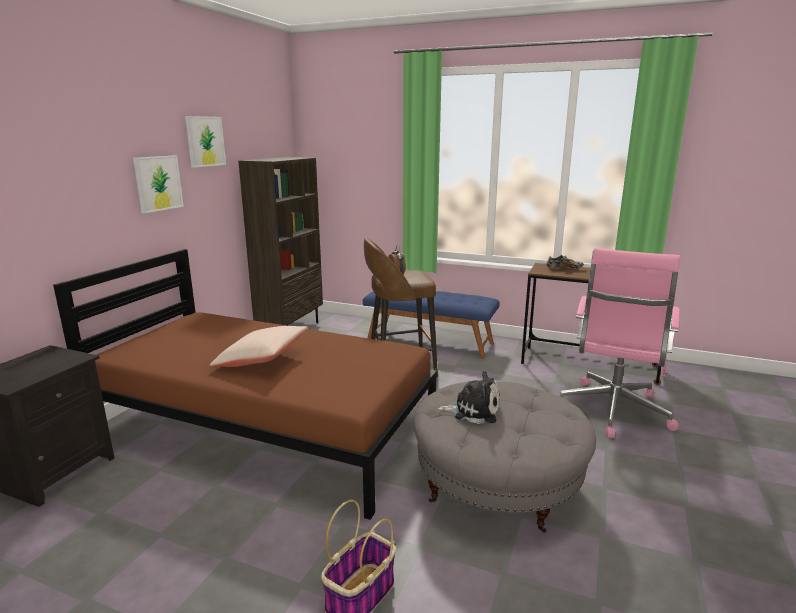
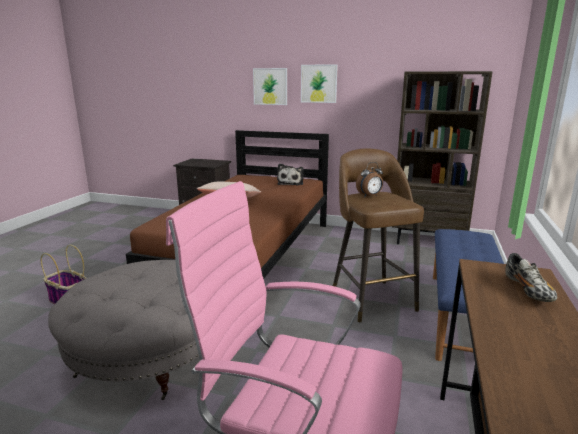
camera: 85 degrees right, 0 degrees up
(205, 141) = (372, 54): picture -> picture (270, 86)
(473, 410) = (148, 275): plush toy -> plush toy (291, 183)

